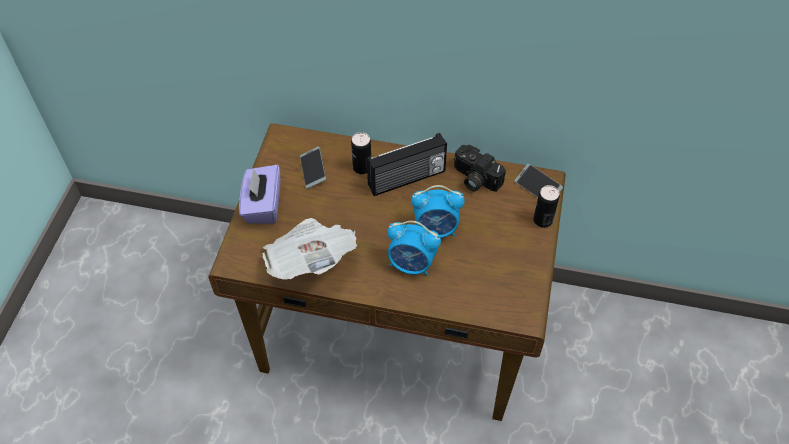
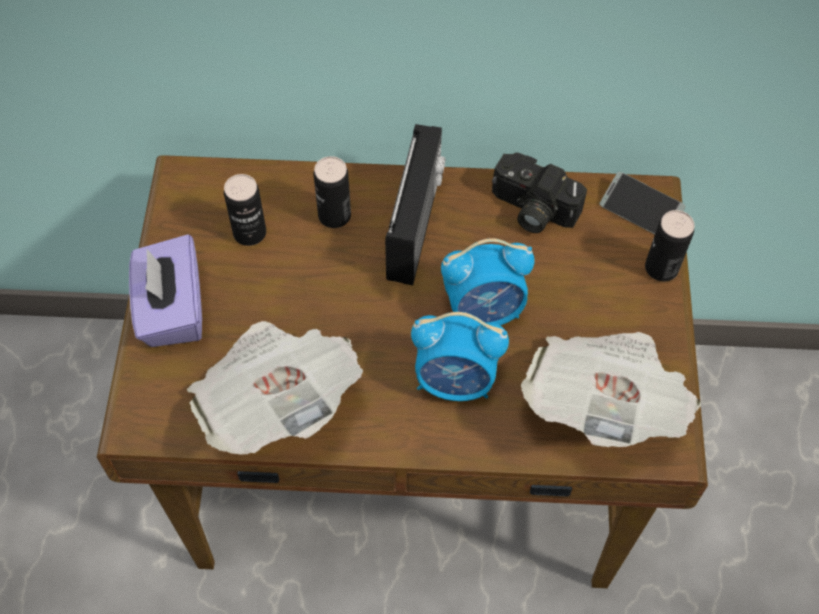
camera: 10 degrees left, 5 degrees up
(313, 170) = (249, 233): phone -> can
(407, 179) = (416, 227): radio -> radio turned 45 degrees counterclockwise
(494, 288) = (604, 403): none -> newspaper

